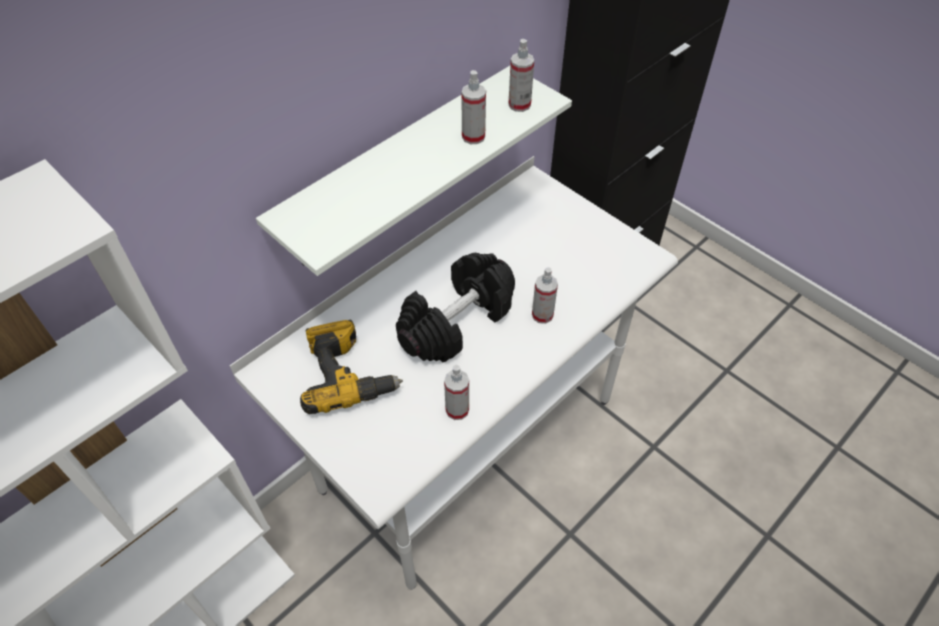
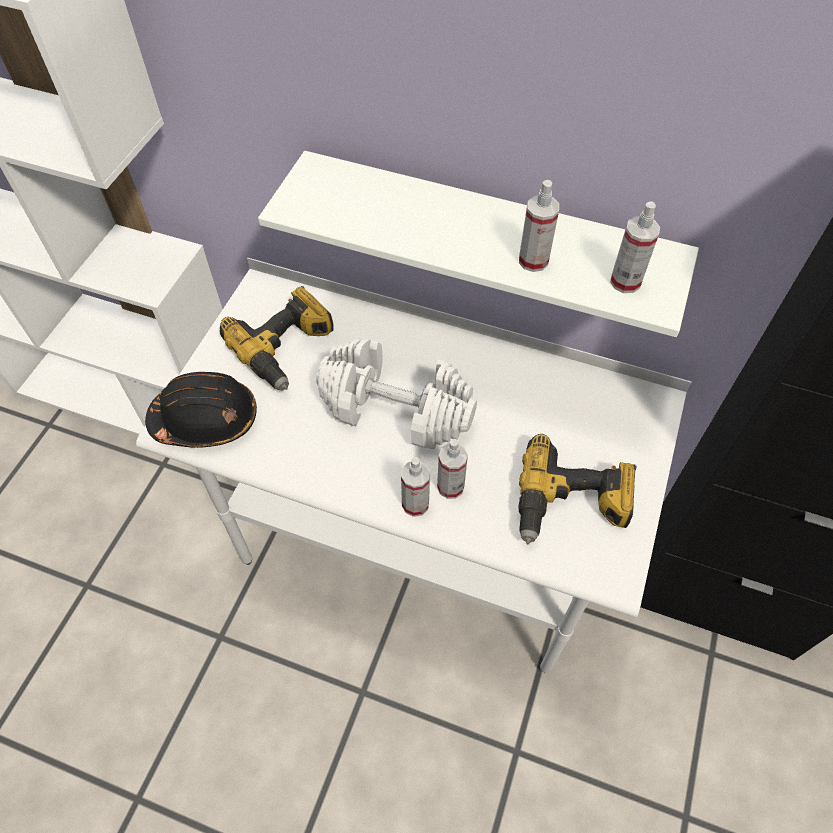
camera: 65 degrees right, 5 degrees up
(388, 458) = (206, 420): none -> black hard hat
(457, 321) = (397, 409): black dumbbell -> white dumbbell
(457, 410) = (285, 454): spray bottle -> spray bottle (415, 504)
(589, 257) = (570, 504): none -> power drill

